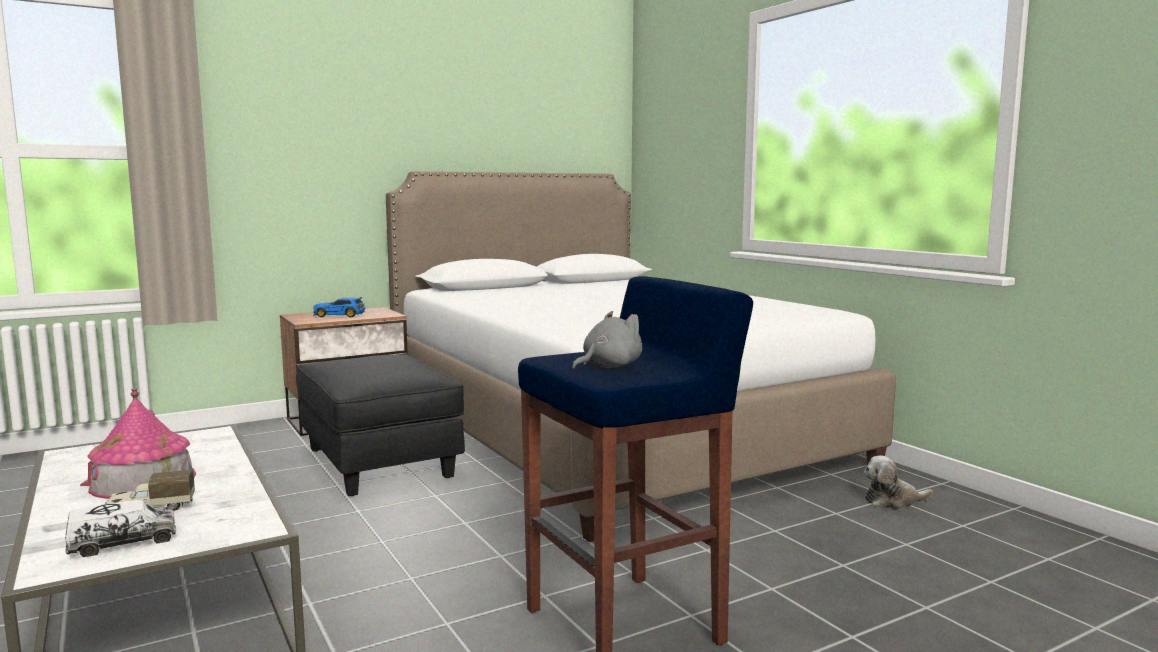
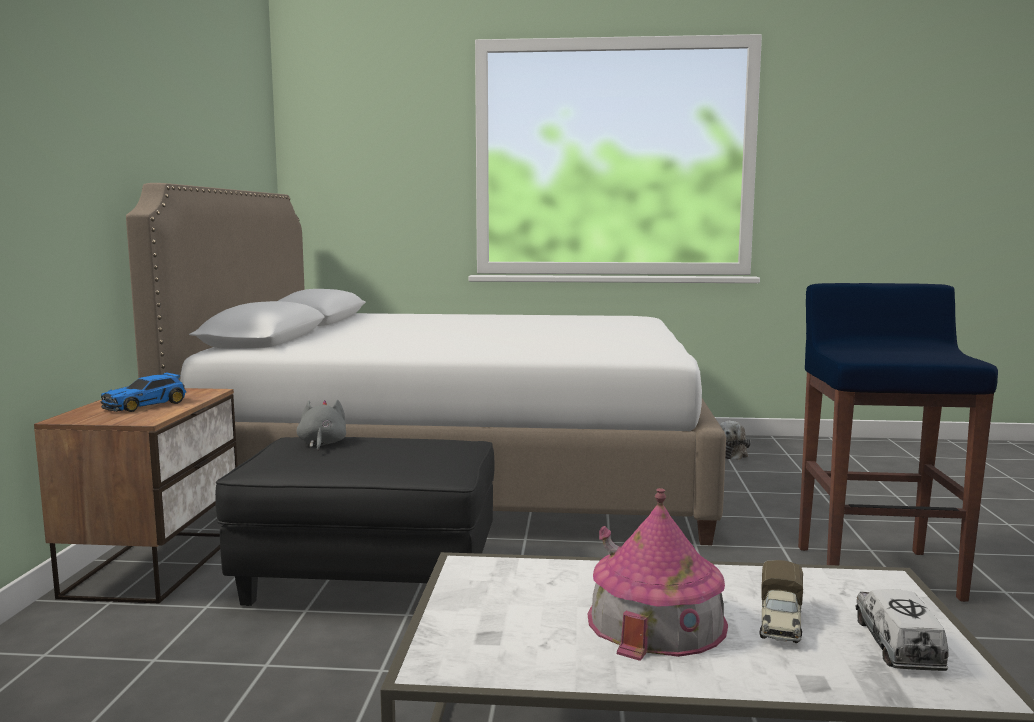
camera: 55 degrees left, 0 degrees up
(608, 366) = (907, 354): grey plush toy -> grey plush toy (322, 444)

